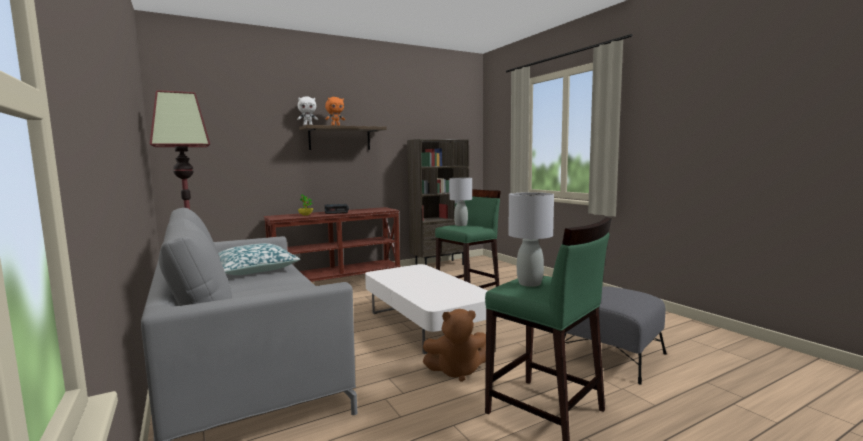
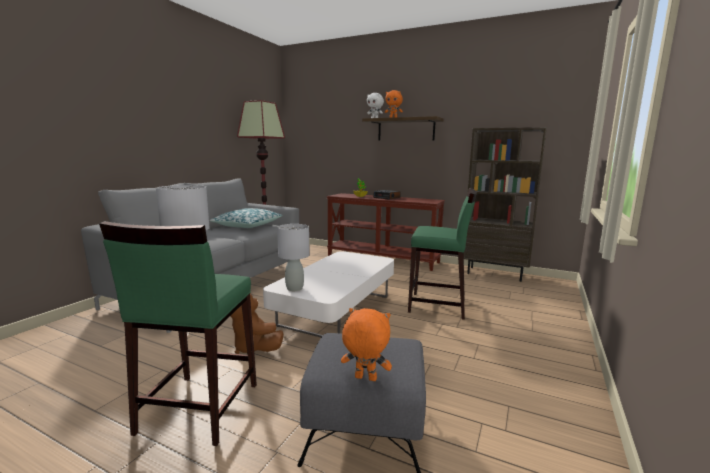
camera: 55 degrees right, 5 degrees up
(461, 225) = (438, 228): grey table lamp -> grey table lamp (295, 288)
(645, 304) = (365, 379): none -> orange plush toy

